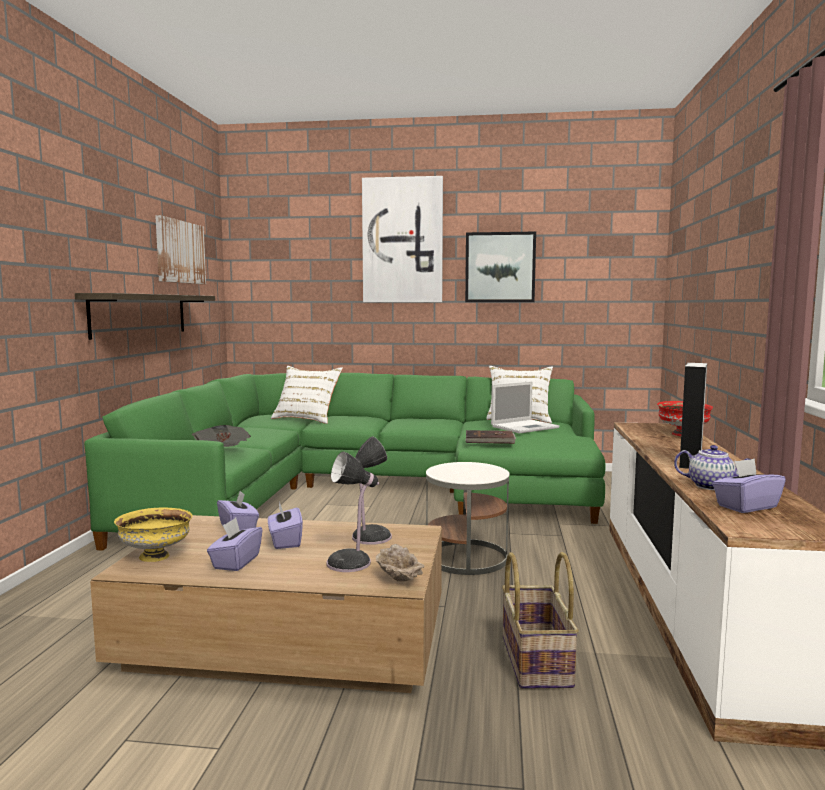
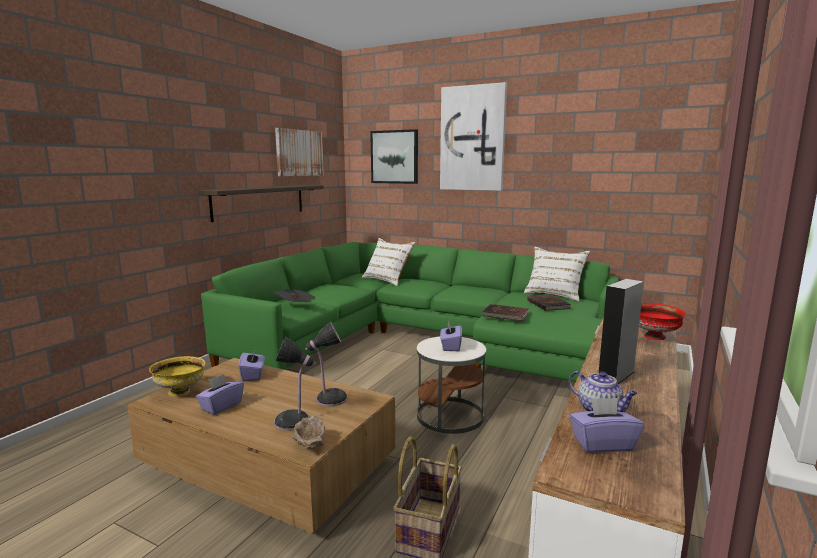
camera: 20 degrees right, 5 degrees up
(285, 541) = (270, 392): purple tissue box -> purple tissue box (450, 346)
(500, 267) = (552, 161): picture -> picture (394, 157)
(525, 427) = (548, 304): laptop -> brown book

